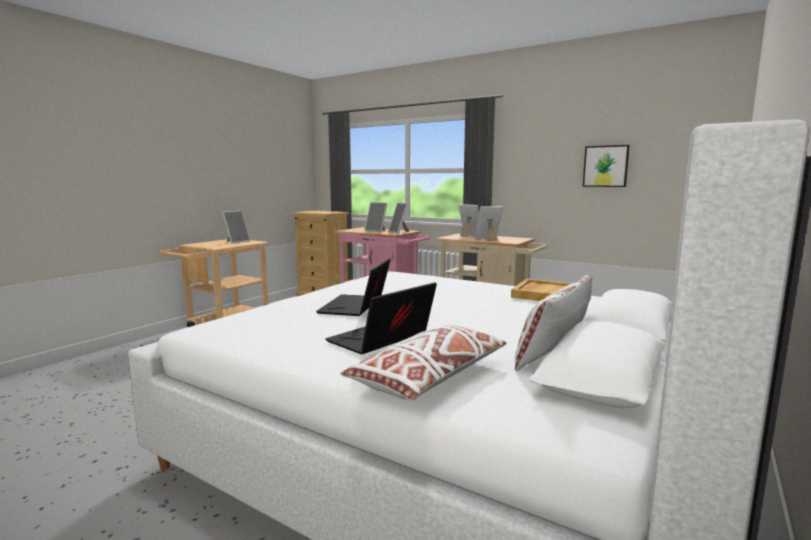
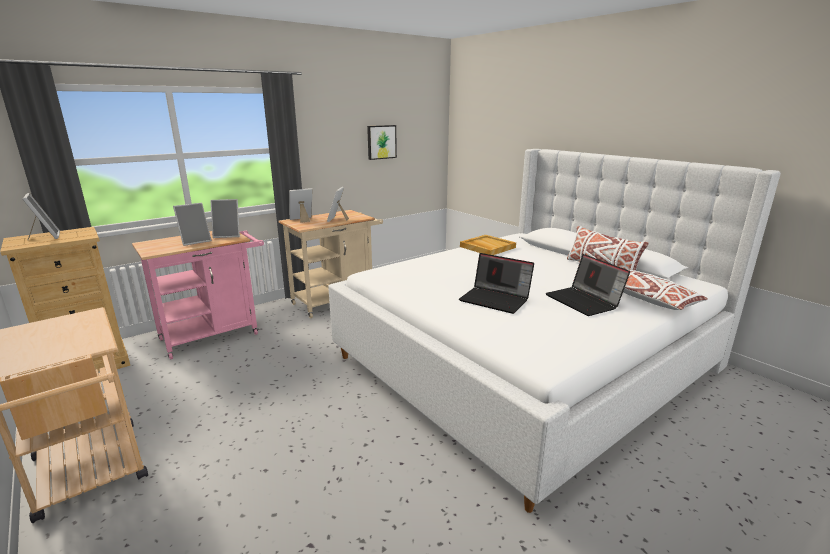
camera: 70 degrees left, 10 degrees up
(236, 241) = (52, 328): picture frame -> picture frame (45, 237)

